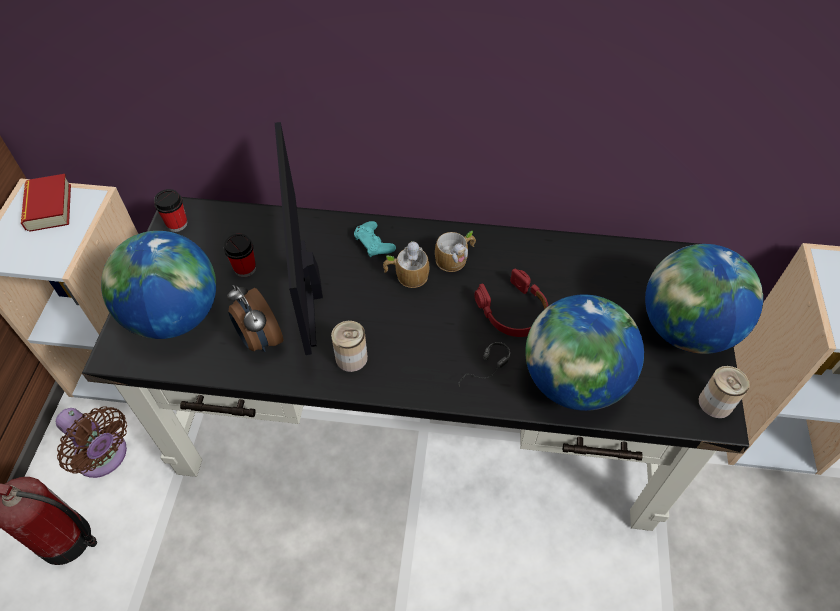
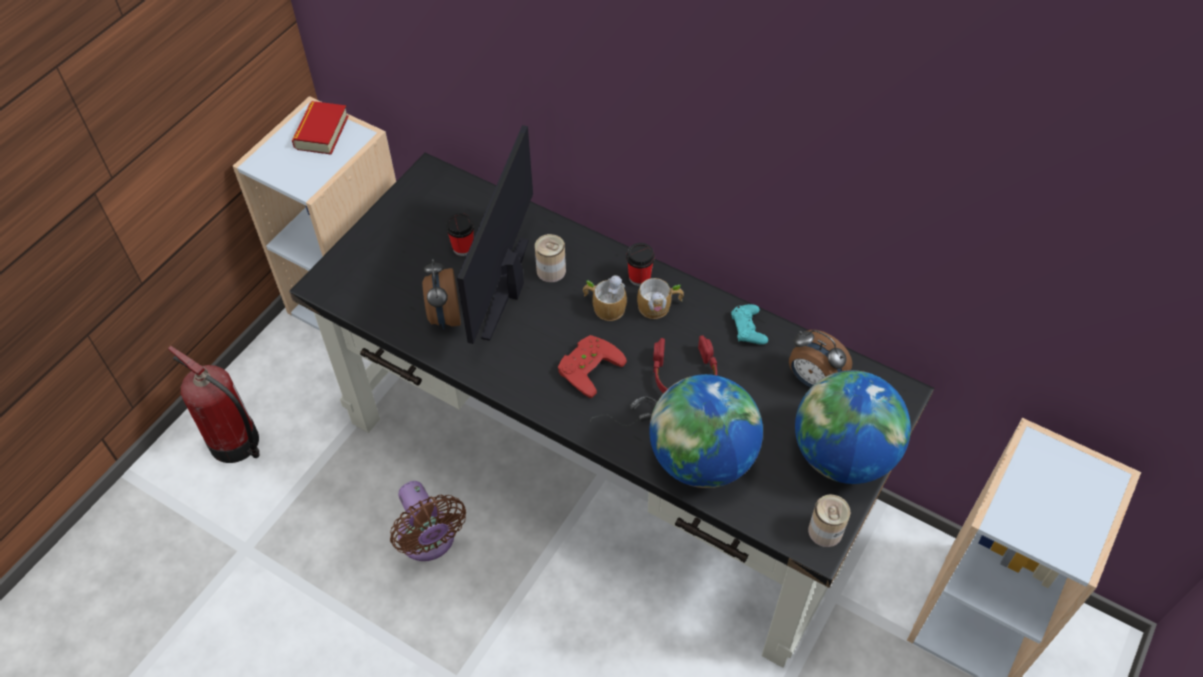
camera: 25 degrees right, 0 degrees up
(104, 457) = (296, 382): brown fan -> brown fan (429, 541)
(175, 316) = (384, 269): globe -> none
(177, 224) = (424, 184): cup -> cup (639, 277)
(351, 358) = (514, 362): can -> can (551, 271)
(374, 243) = (590, 265): turquoise game controller -> turquoise game controller (748, 328)
(421, 335) = (587, 366): none -> red game controller
(621, 274) = (813, 380): none -> alarm clock

